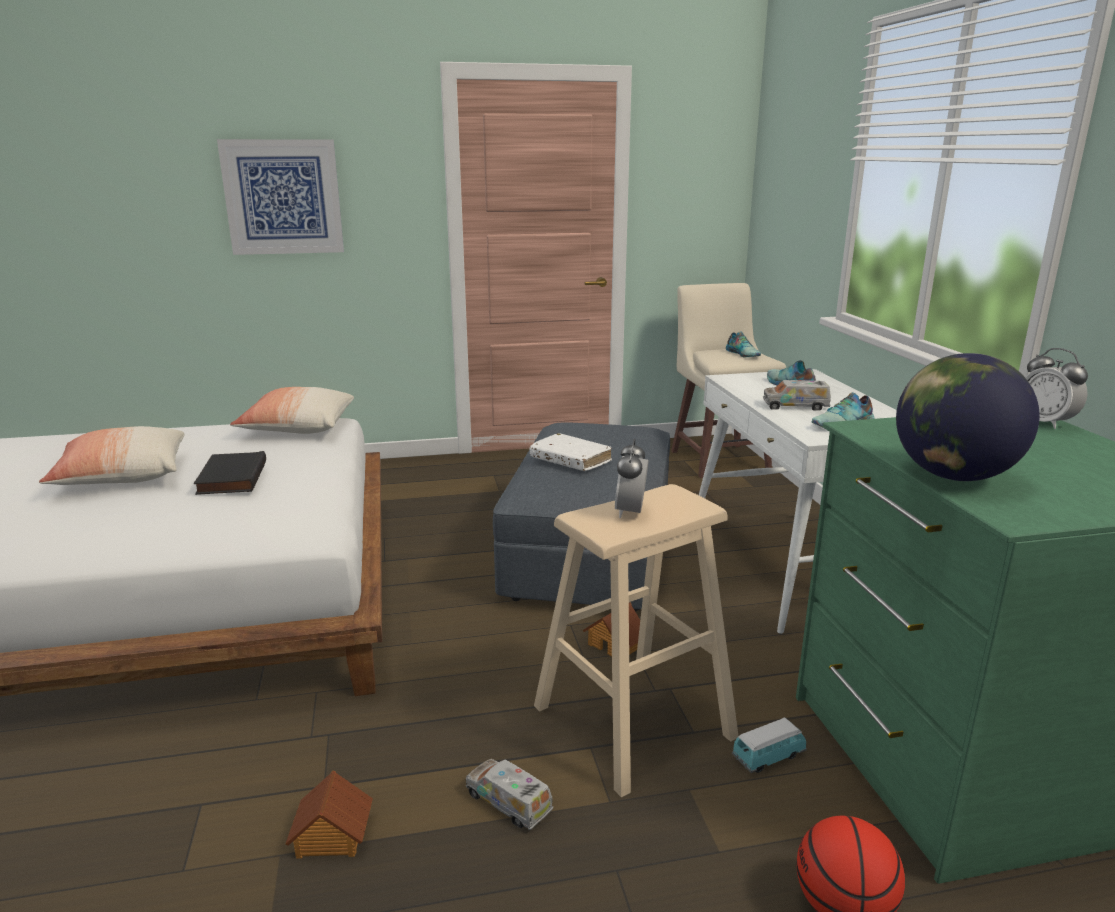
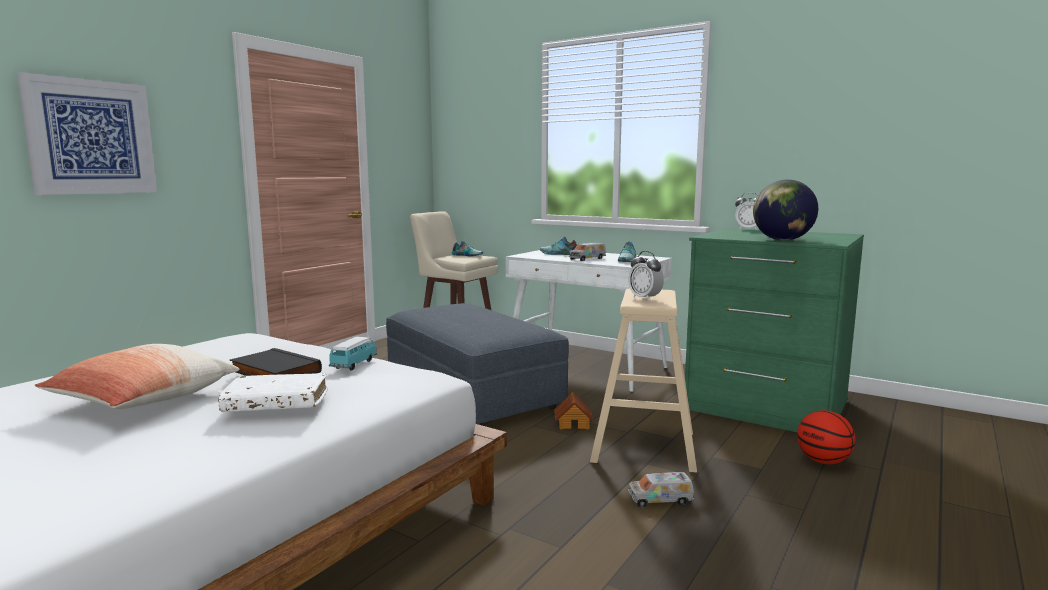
camera: 45 degrees left, 10 degrees down
(298, 428) = (226, 343): pillow -> none
(331, 836) = (614, 560): toy house -> none
(570, 460) = (465, 322): white book -> white book (276, 403)
(768, 757) = (714, 432): toy car -> toy car (354, 364)

